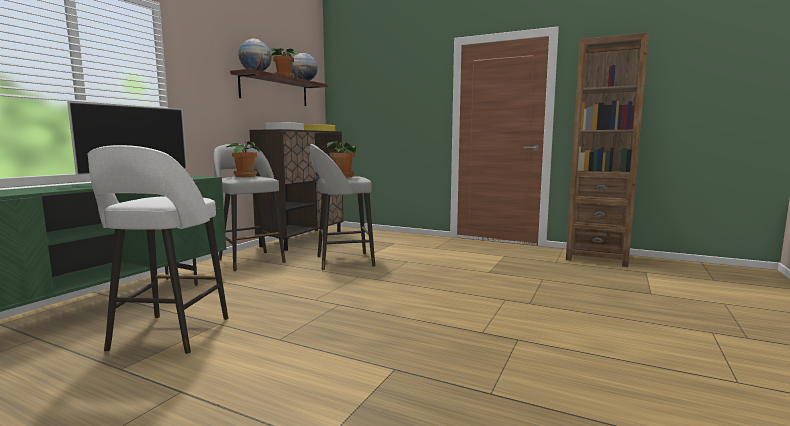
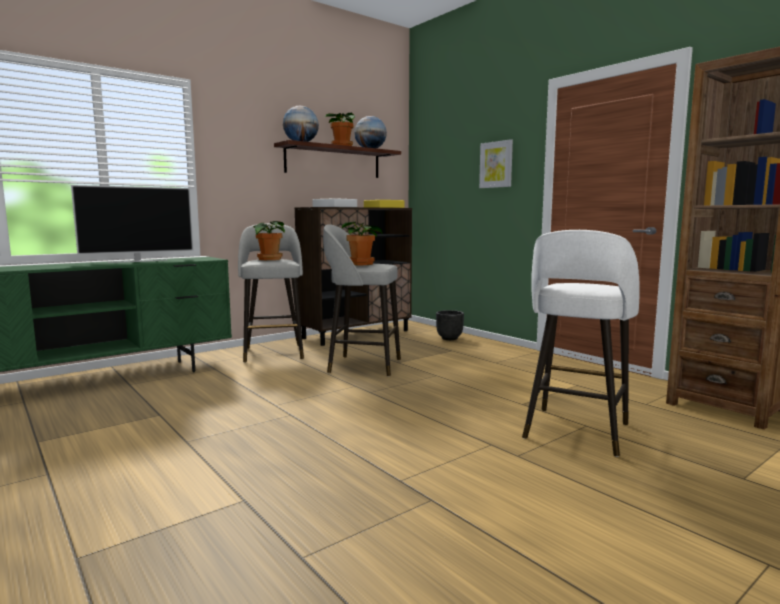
camera: 25 degrees right, 0 degrees up
(168, 335) = (108, 418): white stool -> white stool (575, 432)
(380, 235) = (449, 338): none -> black planter
(411, 98) = (496, 164): none -> picture

